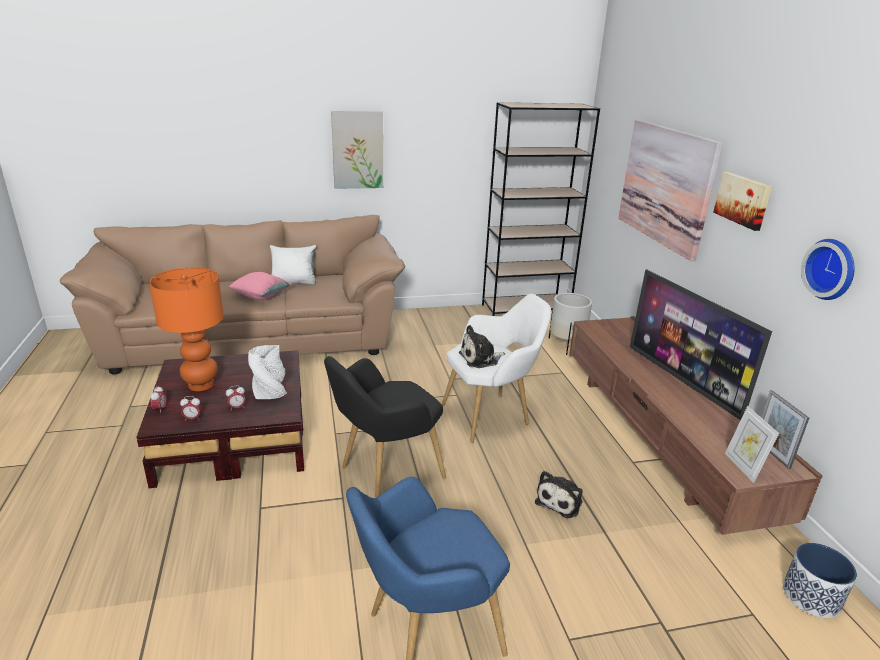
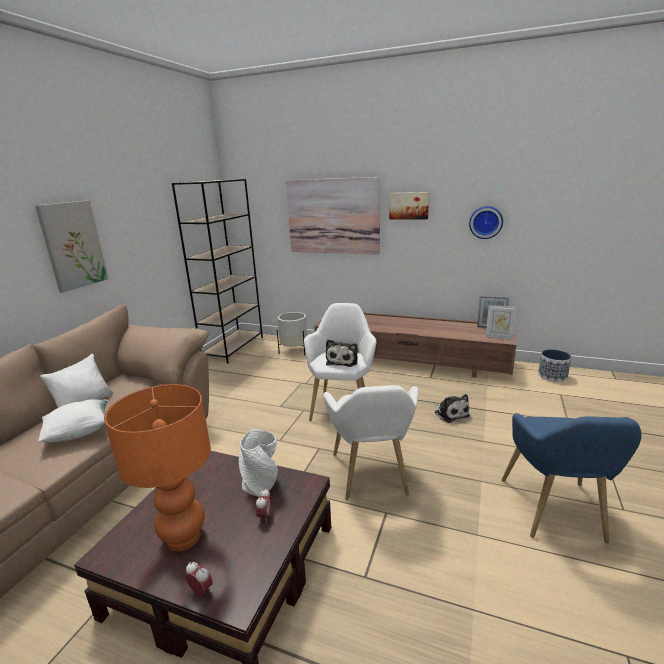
camera: 55 degrees left, 5 degrees down
(192, 419) = (254, 560): alarm clock -> none
(261, 296) = (79, 432): pink pillow -> white pillow
(385, 474) = (372, 478): black armchair -> white armchair
(683, 380) = (411, 322): television -> none

